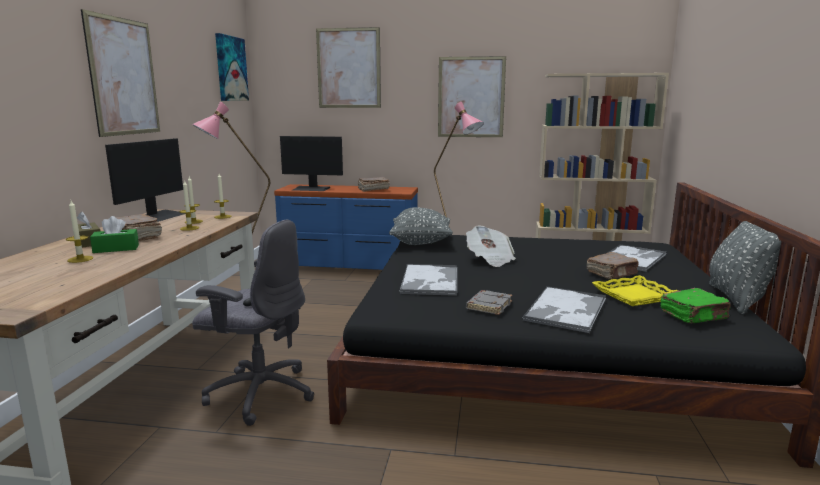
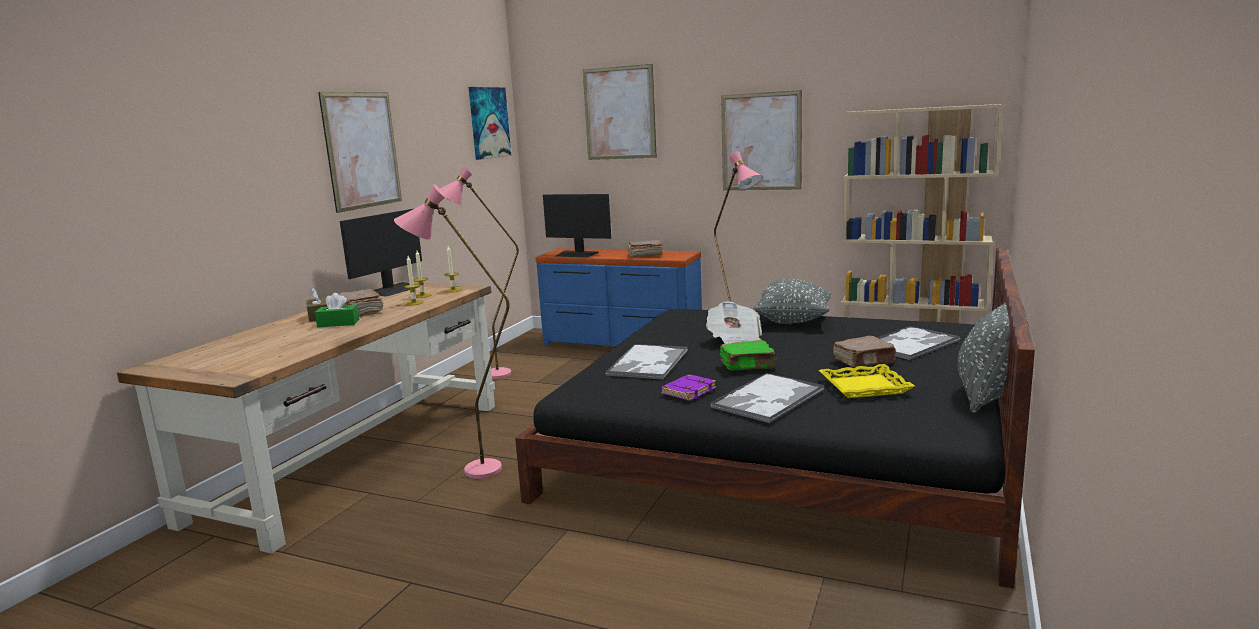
camera: 15 degrees right, 0 degrees up
(80, 259) = (304, 333): candle -> none
(260, 393) = (469, 471): grey office chair -> pink floor lamp
(421, 243) = (673, 319): grey pillow -> grey pillow (793, 321)
(488, 305) = (688, 391): grey book -> purple book
(694, 316) = (909, 412): green book -> green book (748, 365)

